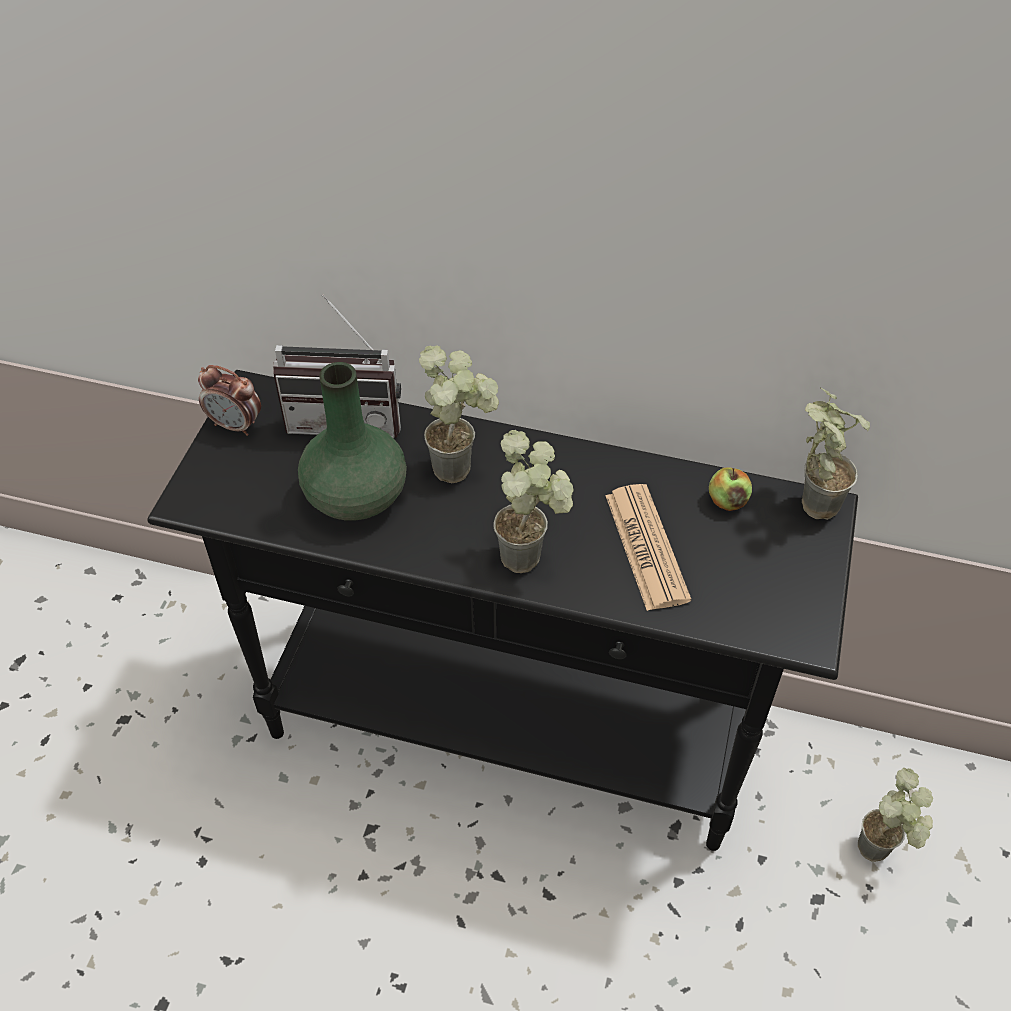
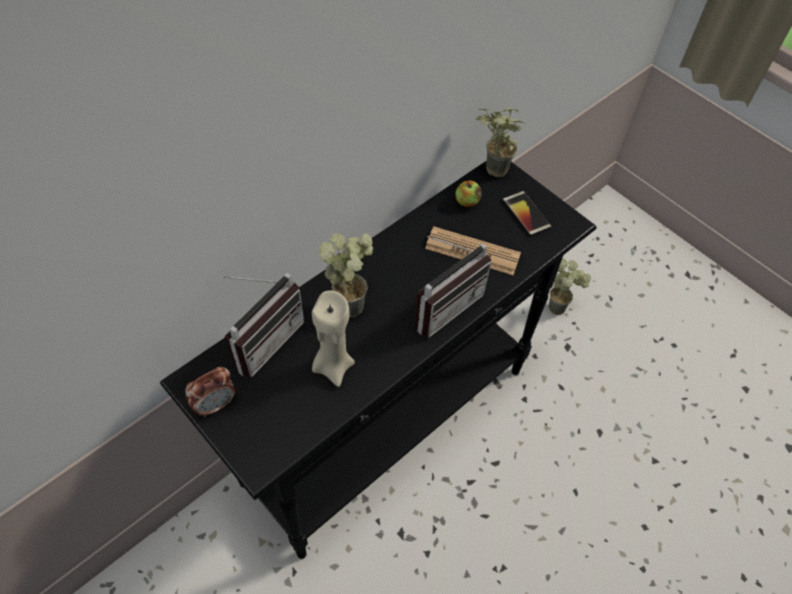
camera: 60 degrees left, 5 degrees up
(357, 496) = (333, 365): green vase -> beige candle
(532, 557) = (443, 304): potted plant -> radio
(772, 576) = (526, 214): none -> phone

